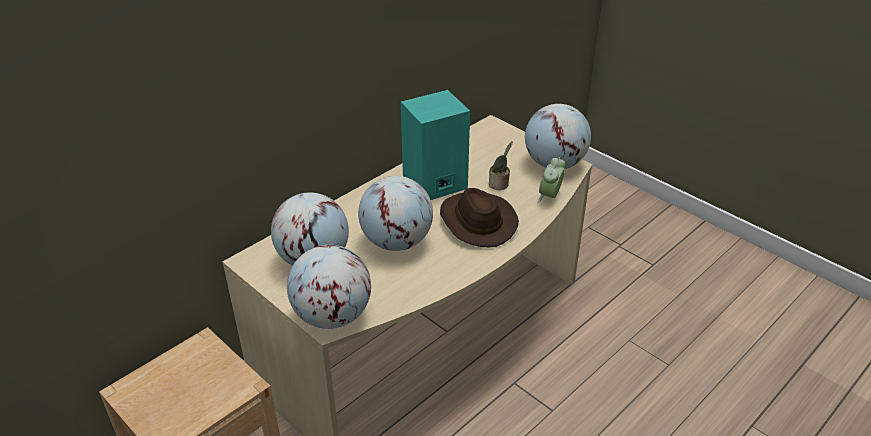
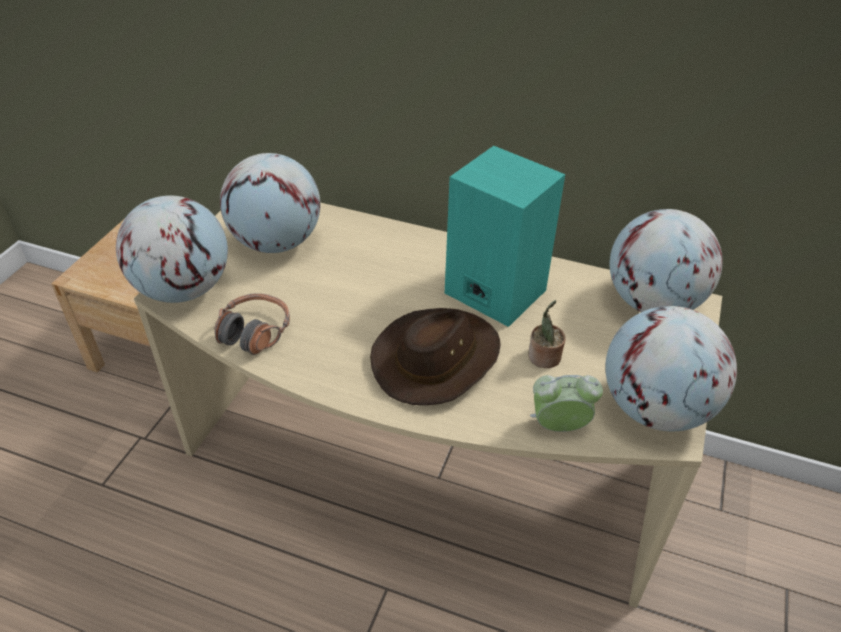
camera: 65 degrees right, 5 degrees up
(397, 242) = (346, 296): globe -> globe (652, 303)
(403, 289) = (255, 332): none -> headphones

